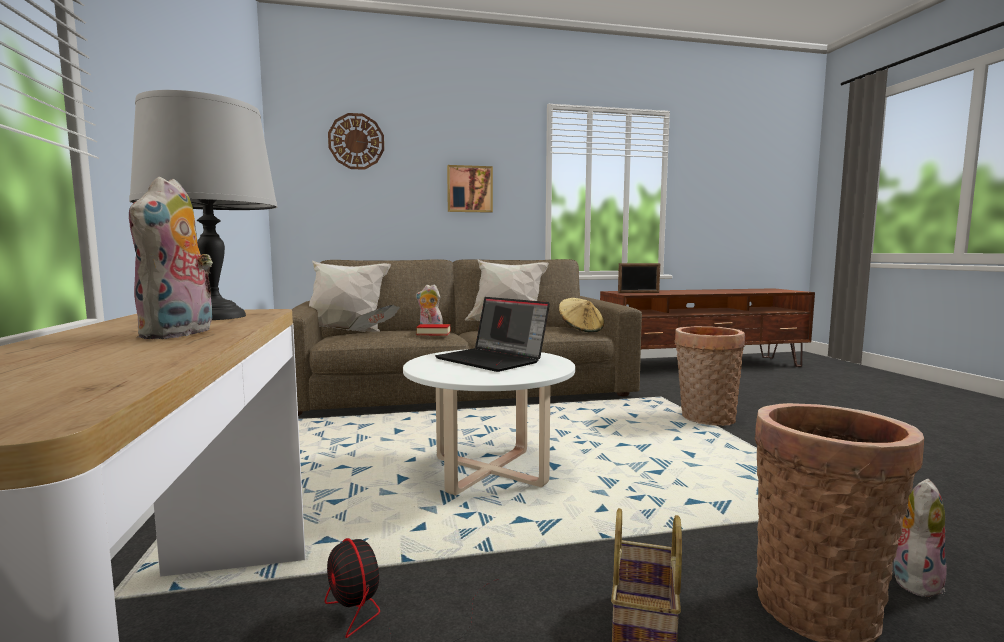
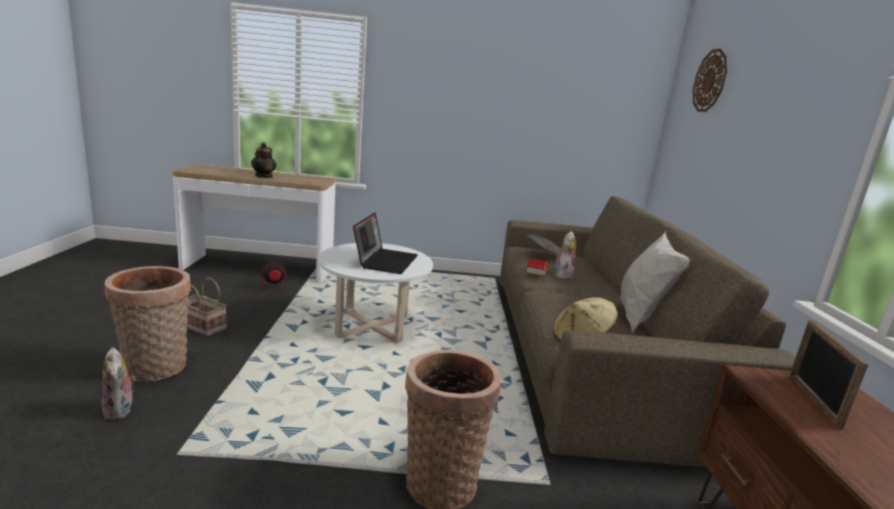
camera: 100 degrees right, 10 degrees up
(180, 334) = (264, 176): plush toy -> teapot
(217, 317) = (303, 179): grey table lamp -> none
(346, 331) = (582, 257): white pillow -> none
(469, 189) = (773, 141): picture -> none
(493, 360) = (385, 261): laptop -> laptop turned 135 degrees clockwise

